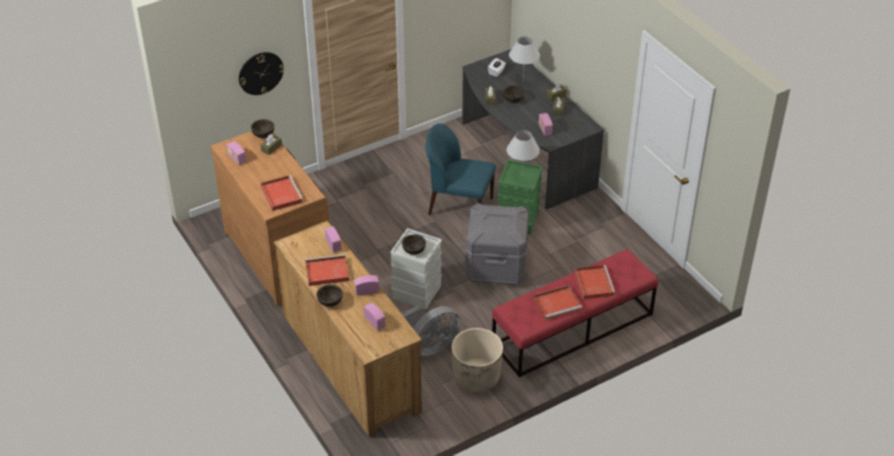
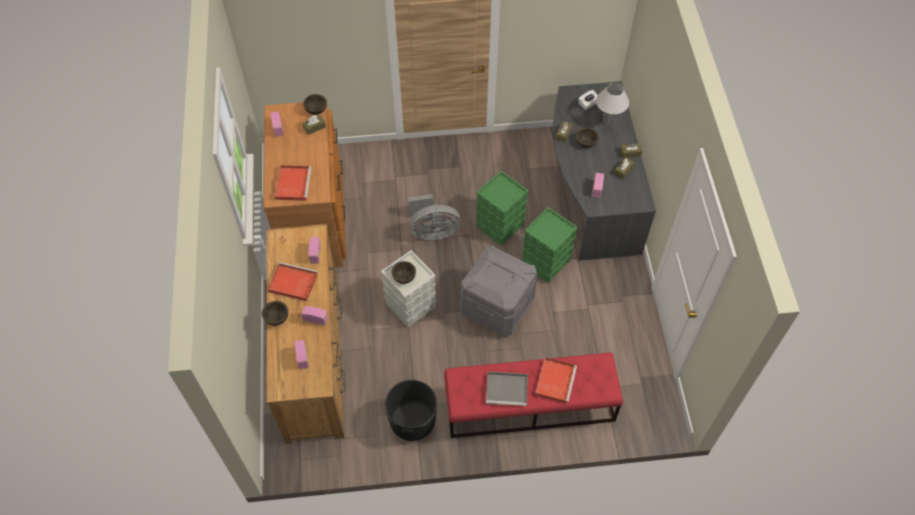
camera: 25 degrees right, 15 degrees up
(260, 73) = (334, 47): wall clock -> none
(429, 346) = (389, 369): grey fan -> grey fan (432, 231)
(459, 206) = (500, 225): blue chair -> green storage box
(476, 377) = (412, 421): beige planter -> black planter
(521, 176) = (551, 230): white table lamp -> none
(557, 303) = (507, 389): red tray -> grey tray

